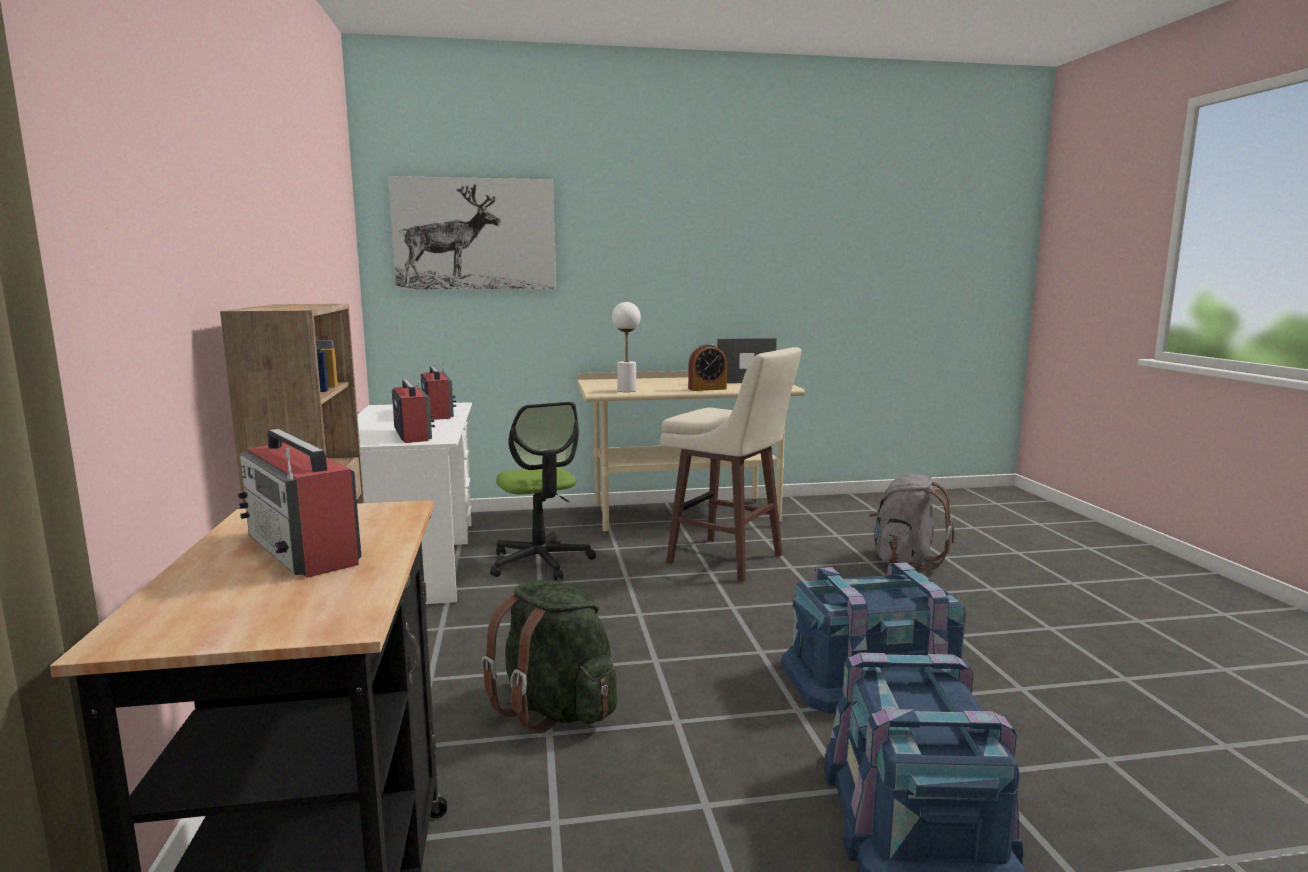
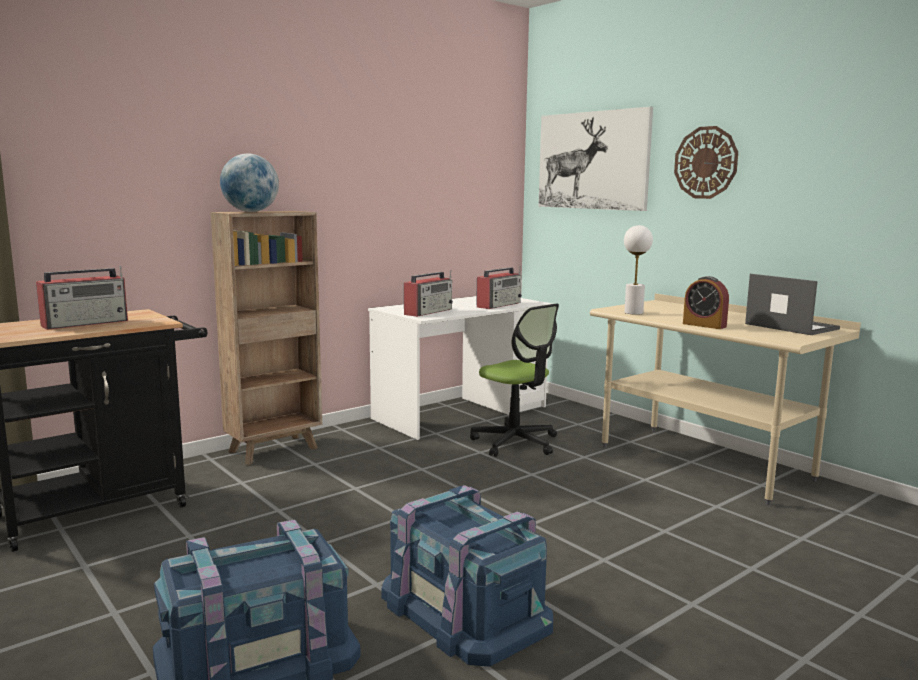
camera: 60 degrees right, 0 degrees up
(286, 307) = (250, 212): none -> globe
(303, 550) = (86, 323): radio -> radio turned 150 degrees counterclockwise
(540, 562) = (515, 442): office chair -> office chair turned 75 degrees counterclockwise
(555, 709) = (307, 504): green backpack -> none
(620, 240) = (706, 162): none -> wall clock
(728, 560) = (631, 501): beige stool -> none
(905, 561) = (793, 589): grey backpack -> none

